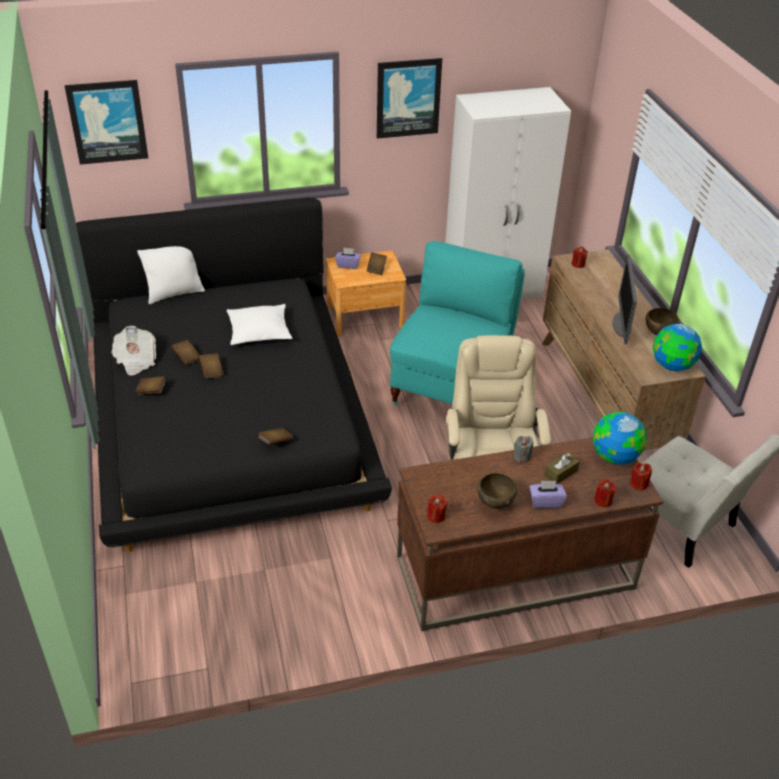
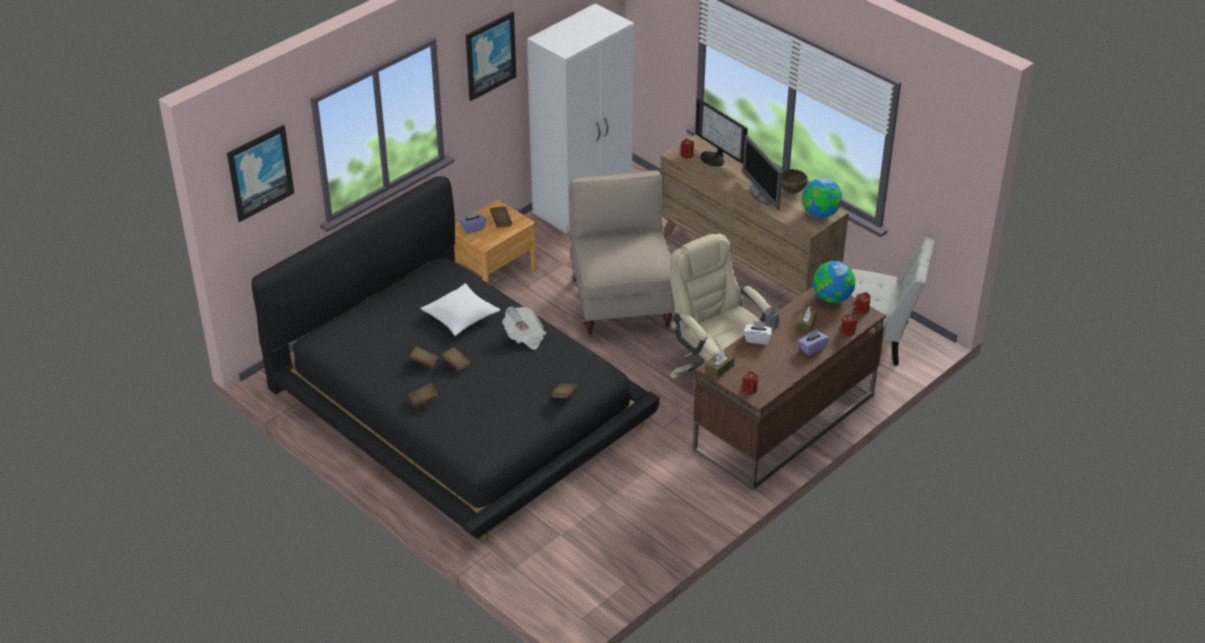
camera: 30 degrees left, 0 degrees up
(136, 360) = (382, 382): newspaper -> newspaper (524, 336)
(175, 293) = (349, 313): white pillow -> none
(425, 479) = (720, 368): none -> brown tissue box
(451, 387) = (621, 303): turquoise chair -> beige chair
(493, 465) = (757, 339): none -> white tissue box
(494, 504) = (780, 364): brown bowl -> none
(604, 276) = (714, 158): none -> monitor

